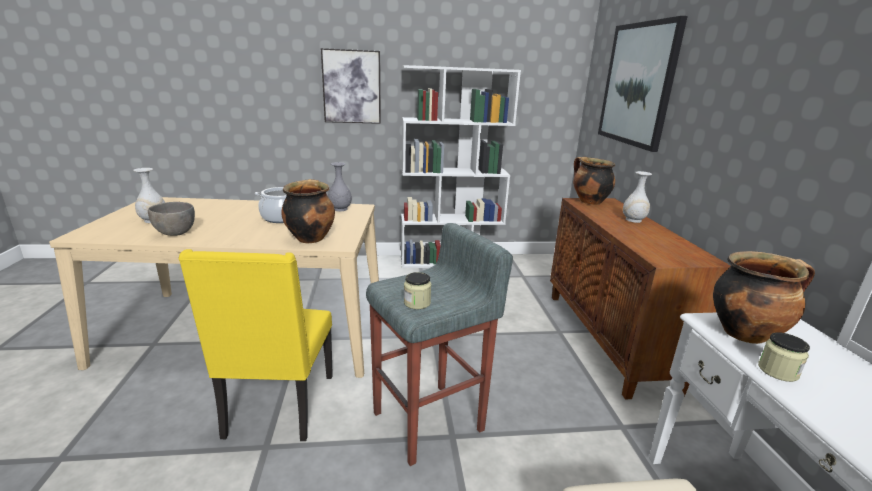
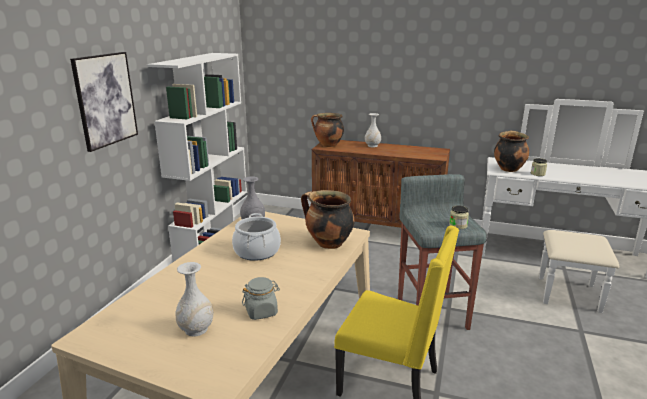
camera: 65 degrees left, 0 degrees up
(175, 233) = (261, 311): grey bowl -> grey jar
(638, 84) = (323, 55): picture -> none

